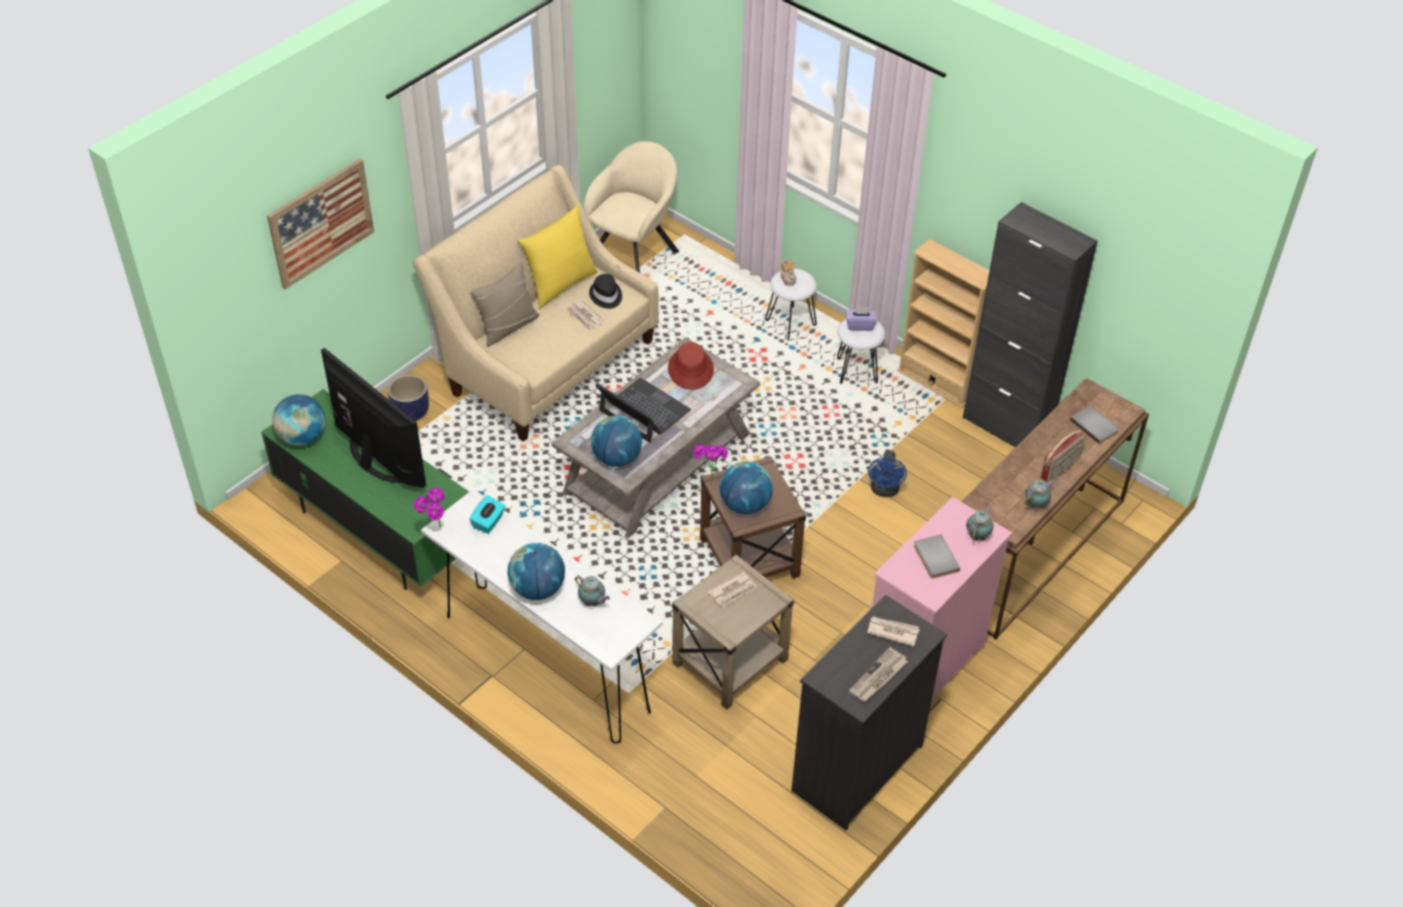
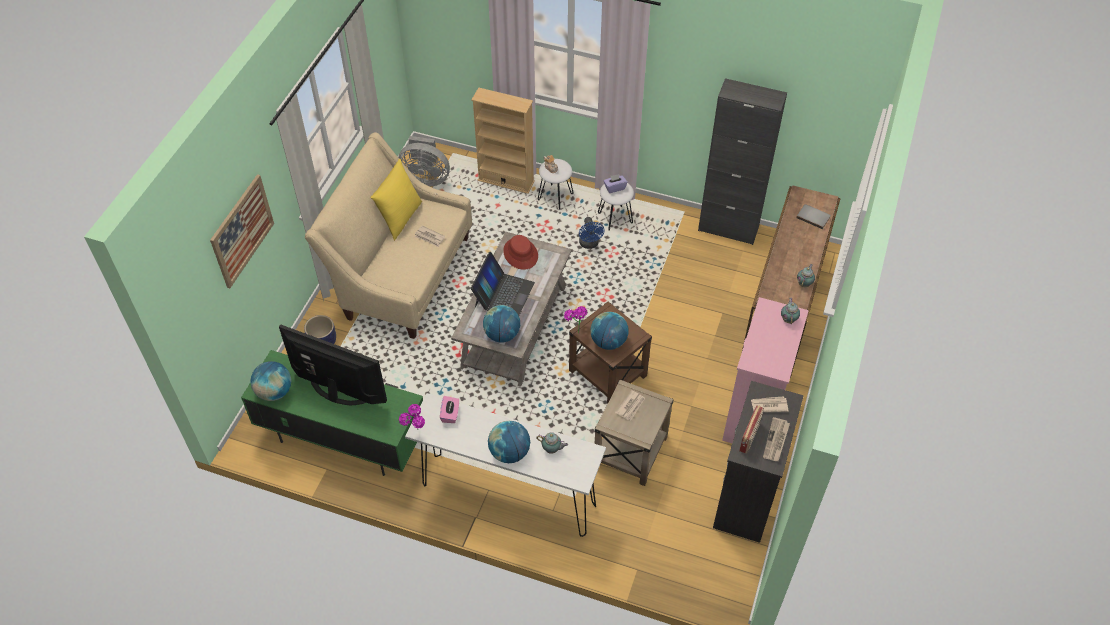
camera: 20 degrees left, 5 degrees up
(488, 522) = (450, 414): turquoise tissue box -> pink tissue box
(508, 327) = (378, 261): beige pillow -> none
(606, 296) = (436, 217): black hat -> none
(634, 255) = (426, 178): beige armchair -> grey fan
(643, 411) = (503, 294): laptop -> laptop turned 90 degrees clockwise
(884, 491) = (672, 297): blue fan -> blue fan (589, 244)
(934, 558) = (769, 344): grey book -> none
(937, 382) = (670, 210): beige bookcase -> beige bookcase (506, 181)
(1060, 468) = (807, 253): radio -> radio (750, 437)

